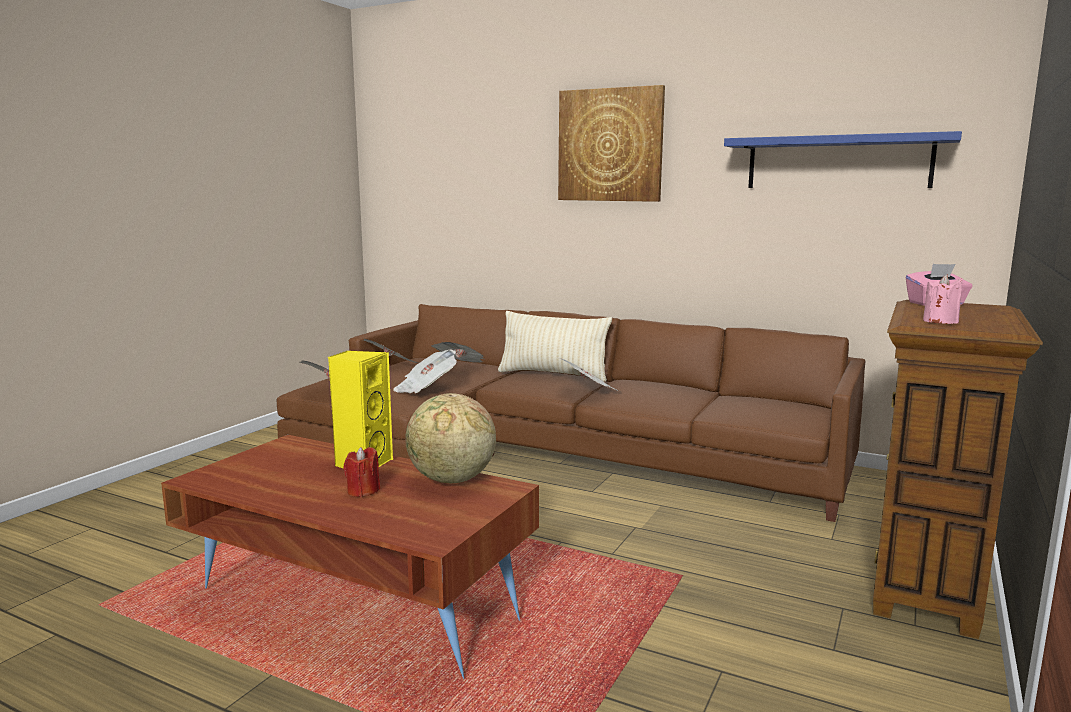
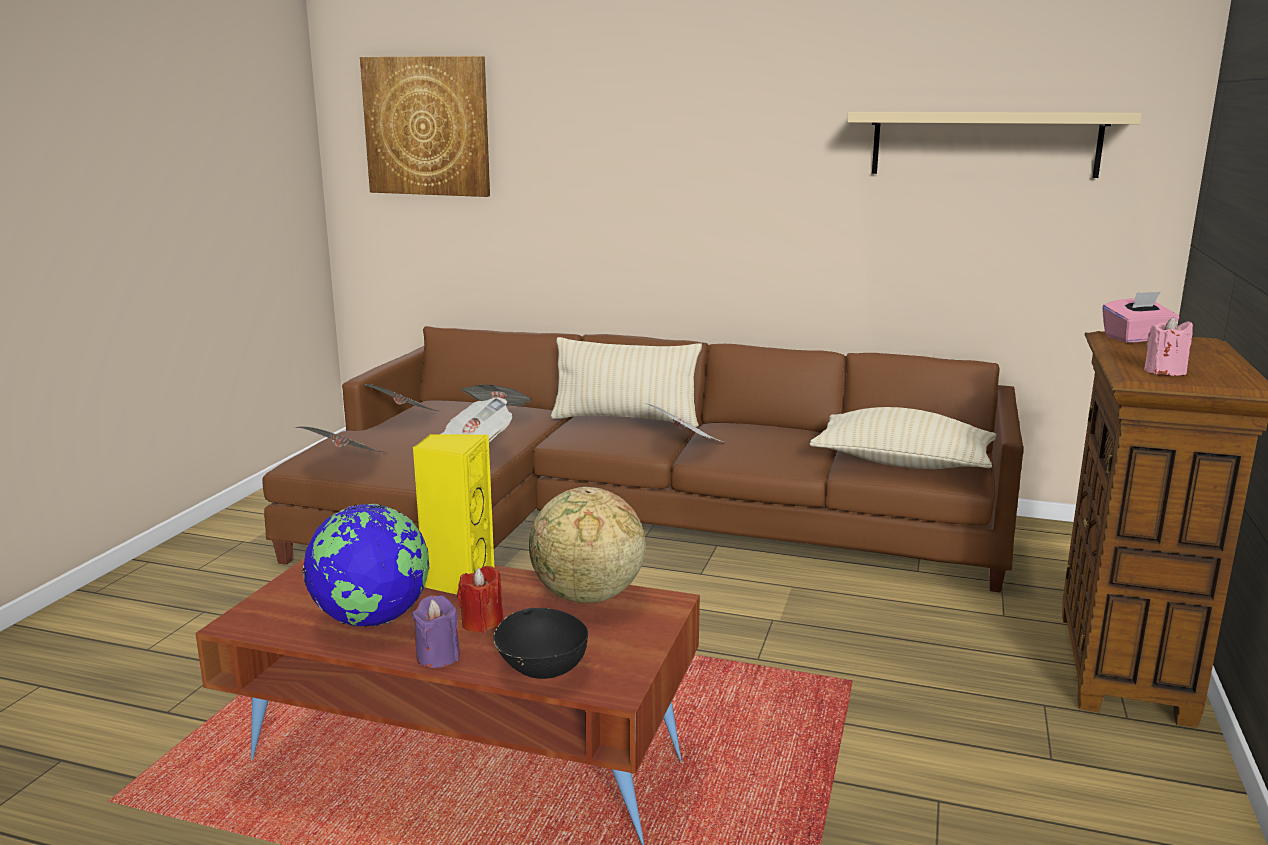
camera: 10 degrees left, 5 degrees up
(287, 483) = (372, 619): none -> globe
(317, 509) = (438, 656): none -> purple candle
(388, 522) = (541, 668): none -> black bowl
(610, 145) = (688, 113): picture -> picture (427, 126)
(758, 412) = (902, 463): none -> beige pillow
(837, 162) = (984, 144): blue shelf -> beige shelf

